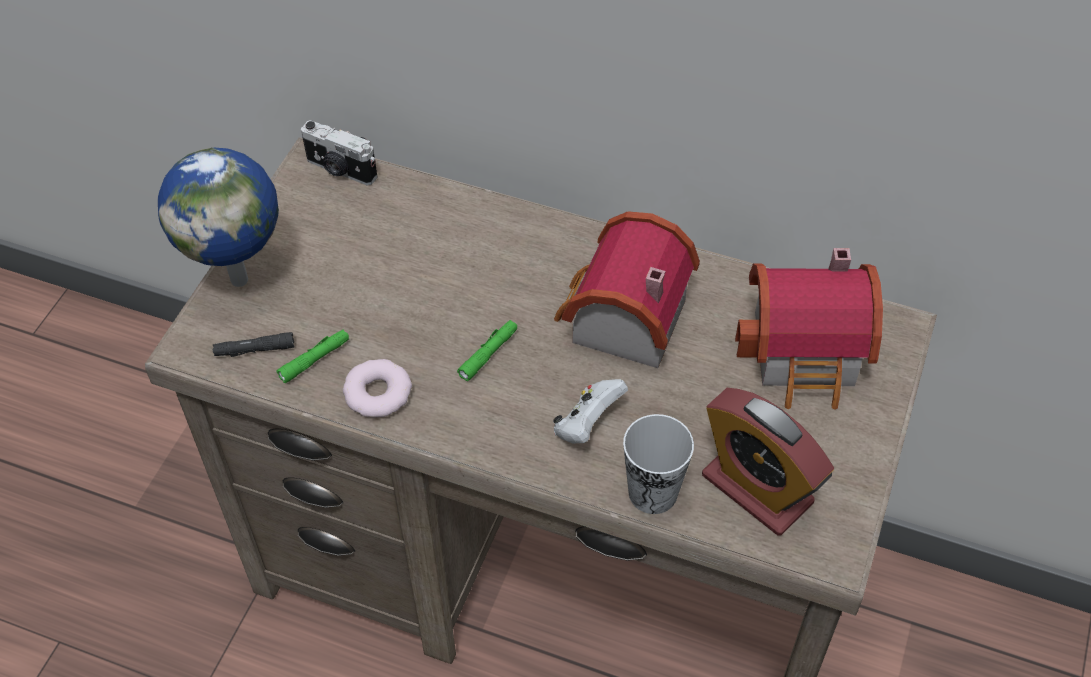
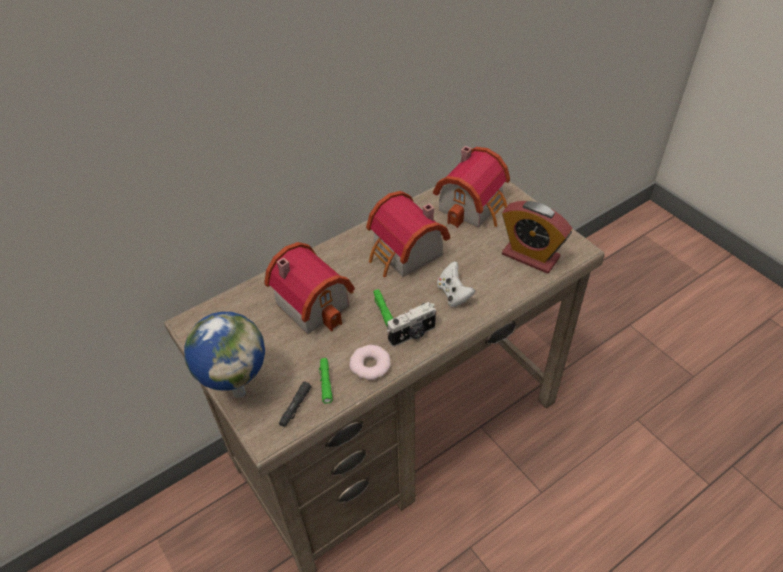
camera: 55 degrees left, 5 degrees down
(340, 170) = (207, 314): camera -> camera (412, 334)
(445, 267) = (315, 302): none -> toy house
(653, 492) = (508, 290): cup -> none
(757, 489) = (530, 256): alarm clock -> alarm clock turned 45 degrees clockwise

